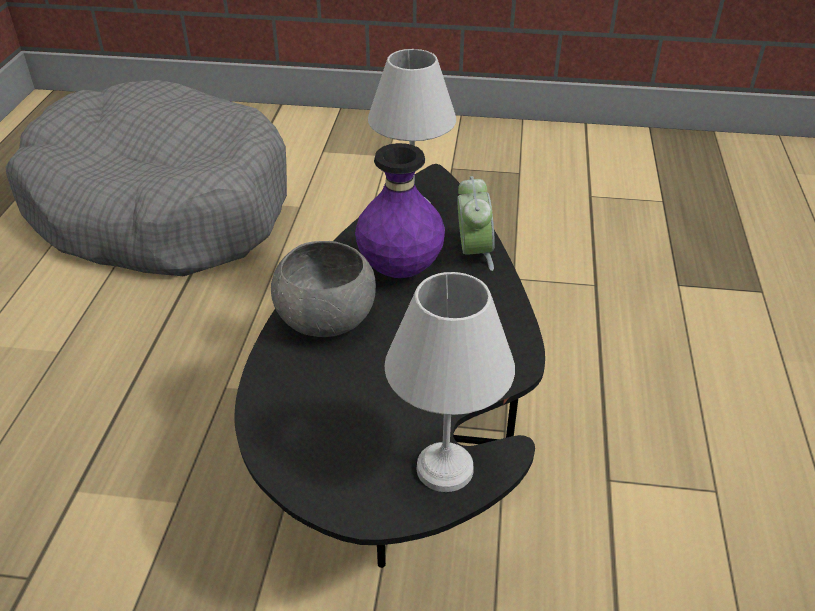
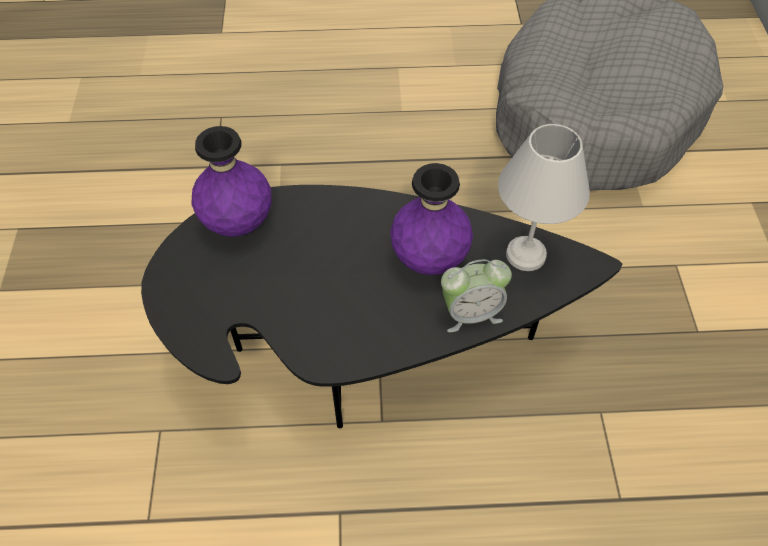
camera: 80 degrees right, 15 degrees up
(290, 423) = (238, 223): none -> purple vase
(325, 319) = (353, 220): grey bowl -> none
(447, 469) = (201, 323): white table lamp -> none

